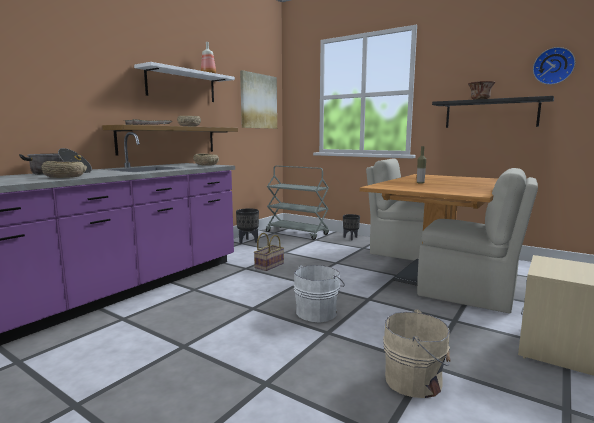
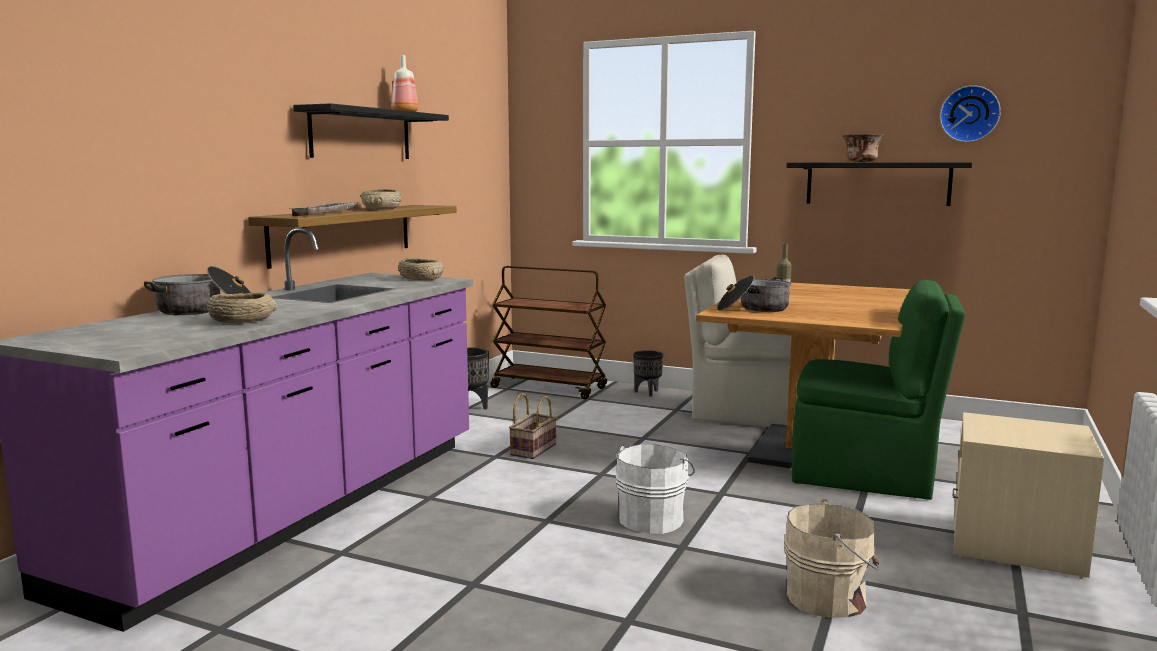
camera: 10 degrees left, 0 degrees up
(181, 85) = (361, 134): white shelf -> black shelf
(258, 101) = (474, 150): picture -> none
(297, 233) = (549, 388): grey cart -> brown cart
(398, 185) = (753, 309): none -> cooking pot
(469, 294) = (866, 475): beige chair -> green chair

